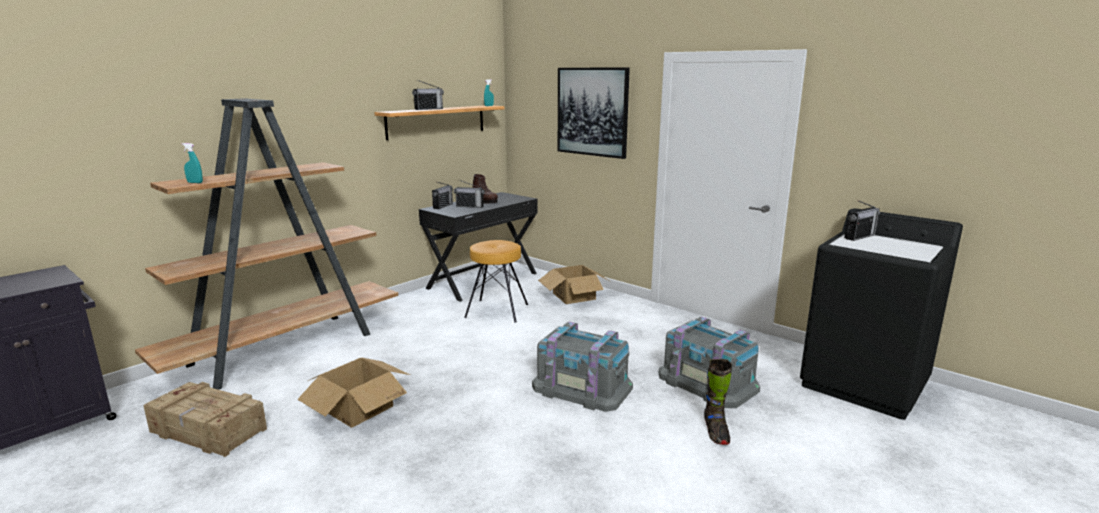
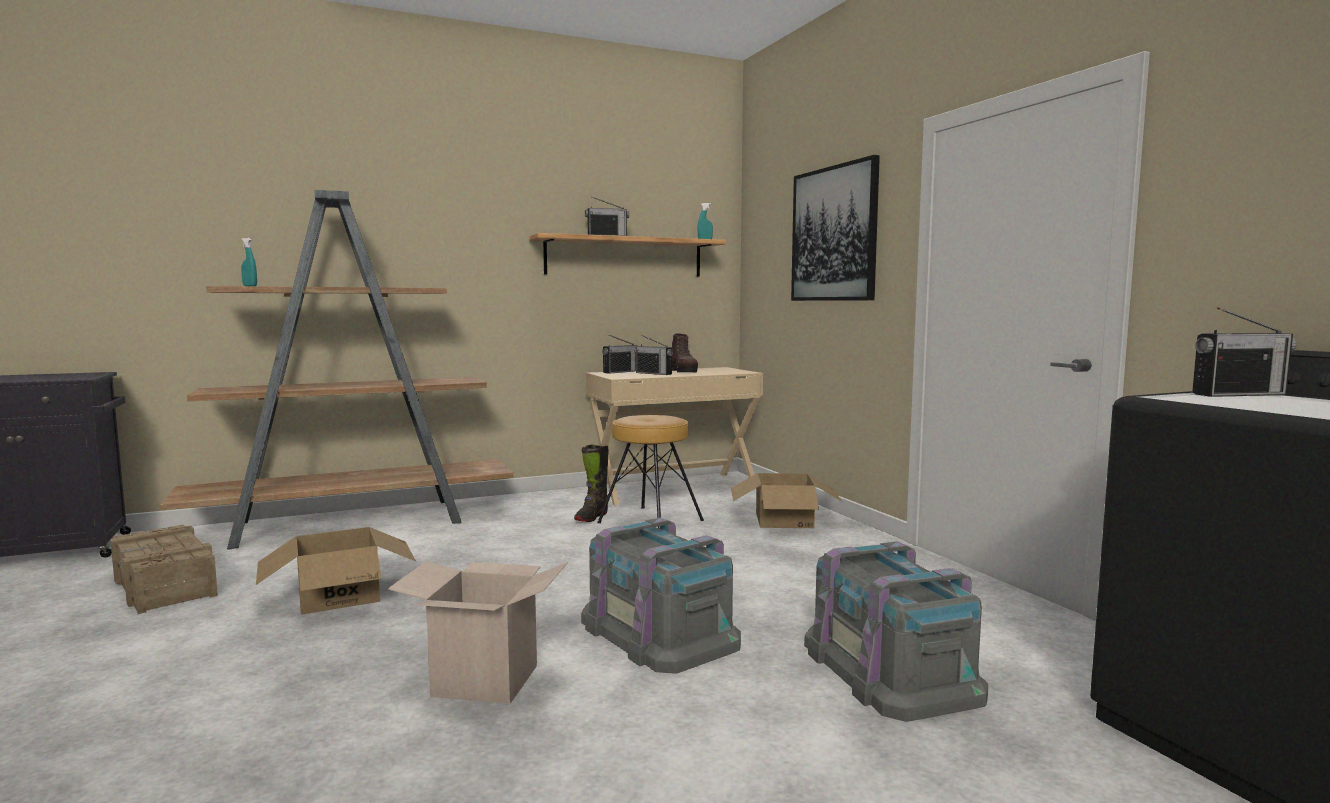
camera: 25 degrees right, 10 degrees down
(482, 280) = (673, 488): black desk -> beige desk
(524, 440) = (485, 680): none -> cardboard box
(715, 432) = (821, 751): black boot -> black boot (591, 517)

